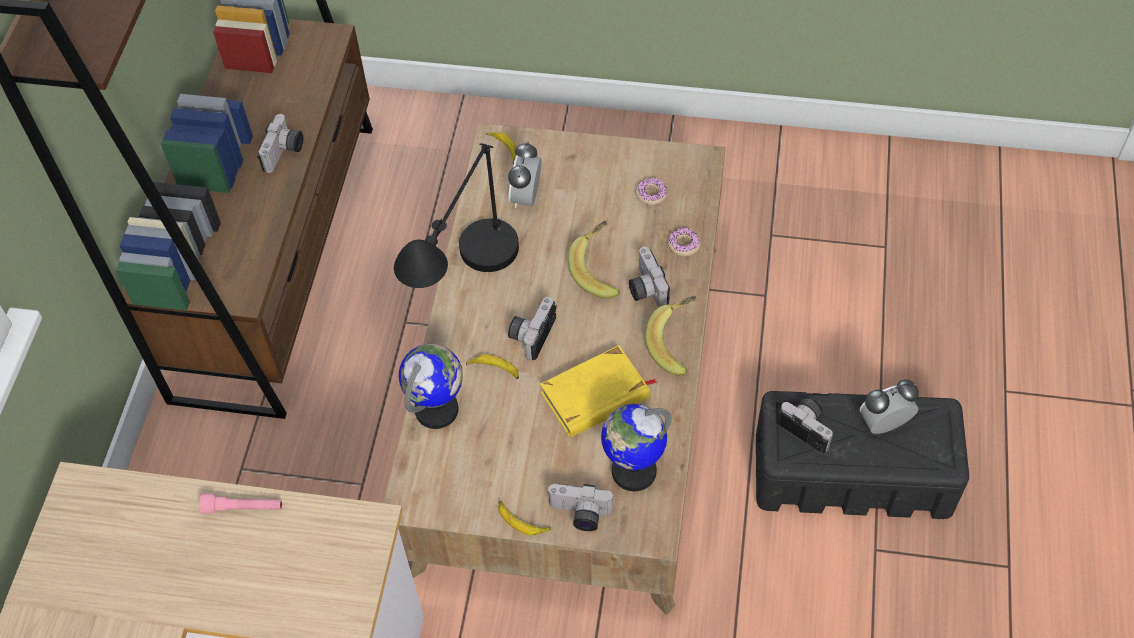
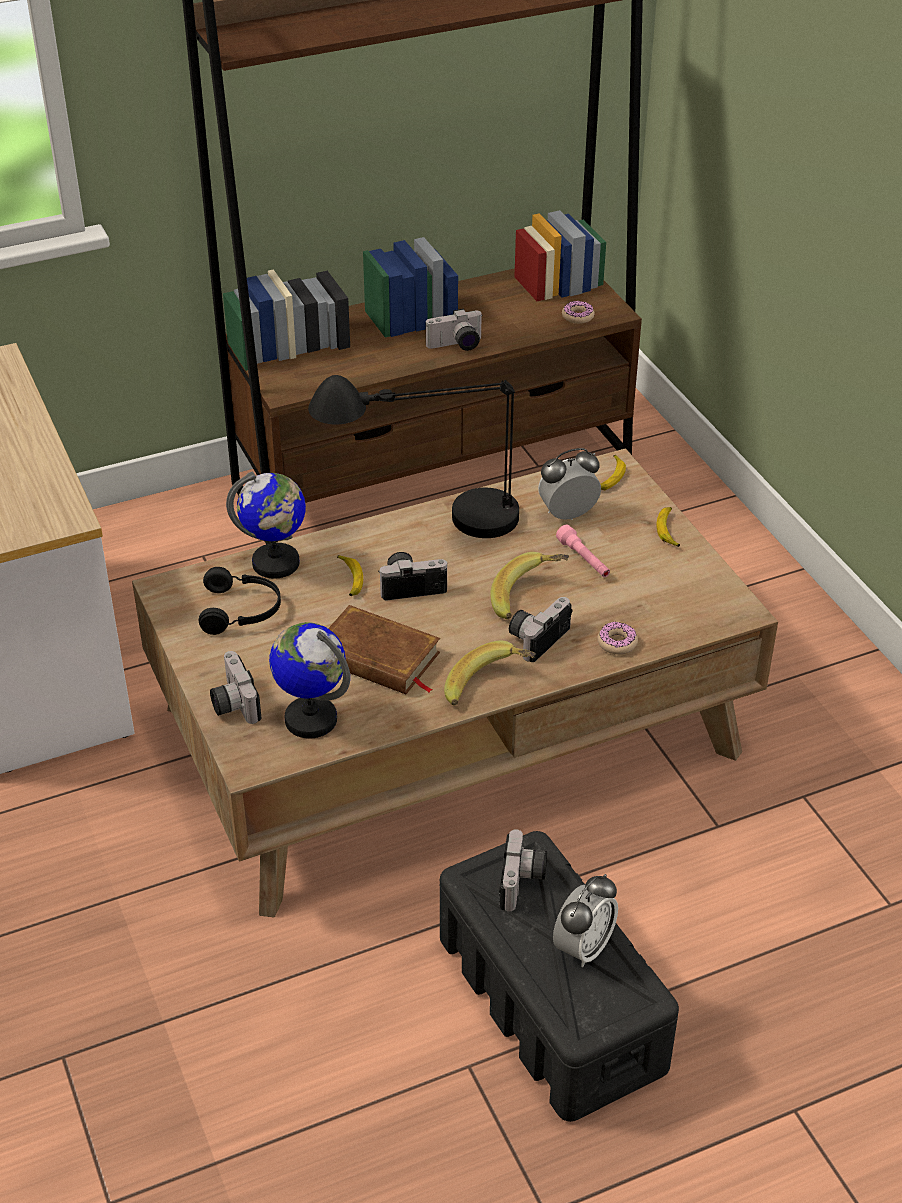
camera: 55 degrees right, 15 degrees down
(243, 508) = (36, 446): pink flashlight -> pink flashlight (584, 559)
(477, 460) = (241, 610): none -> black headphones
(522, 521) = (197, 667): banana -> banana (668, 530)
(596, 396) = (377, 657): yellow book -> brown book
(651, 194) = (657, 594): donut -> donut (578, 316)
(884, 424) = (583, 947): alarm clock -> alarm clock turned 90 degrees clockwise

